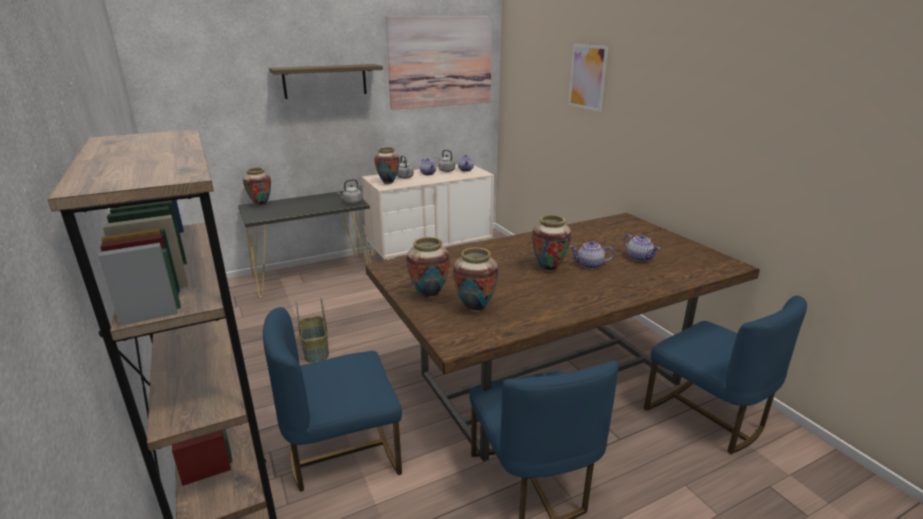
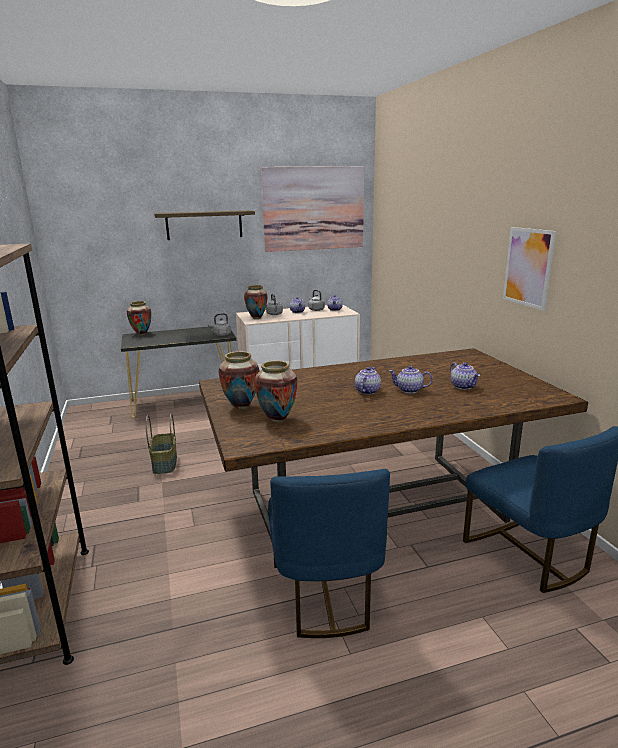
camera: 10 degrees right, 5 degrees down
(343, 453) = (157, 552): blue chair -> none
(548, 268) = (367, 391): vase -> teapot
(587, 77) = (440, 217): picture -> picture (528, 267)

